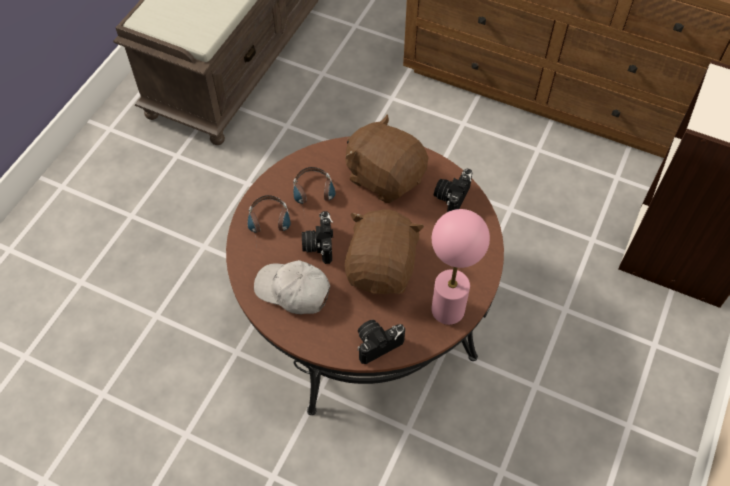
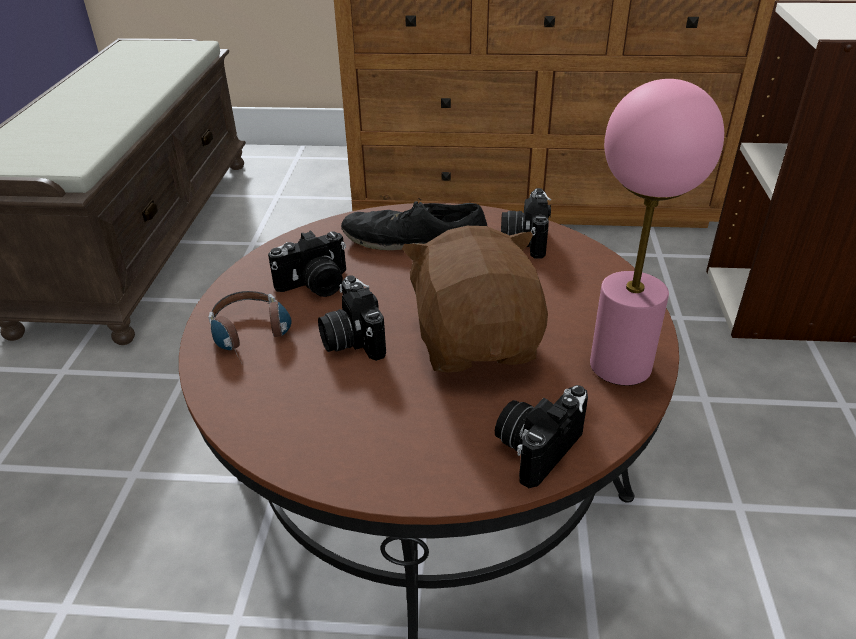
camera: 20 degrees left, 20 degrees down
(293, 291) = (337, 414): white cap -> none
(314, 196) = (315, 285): headphones -> camera
(385, 176) = (414, 241): brown plush toy -> black shoe

